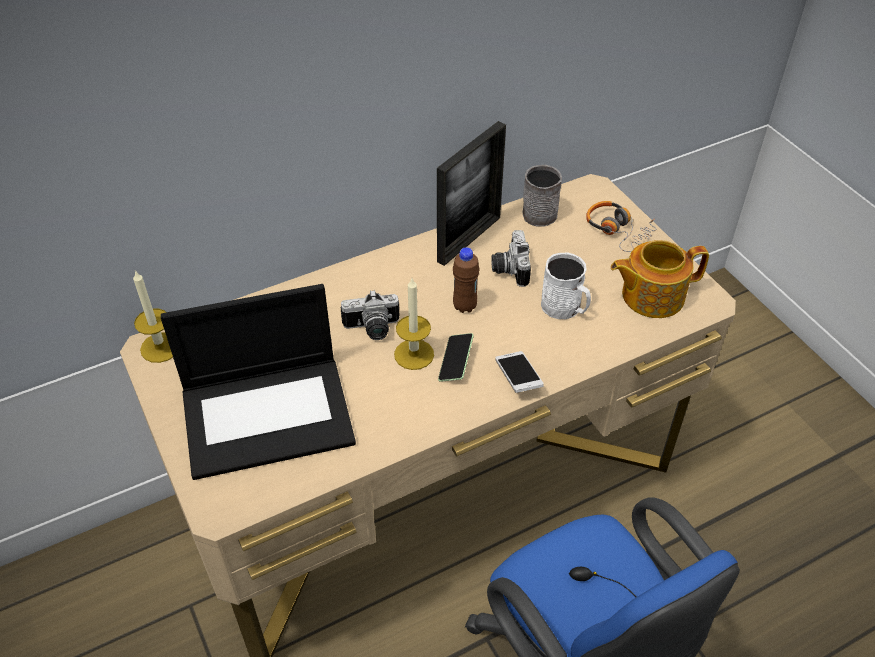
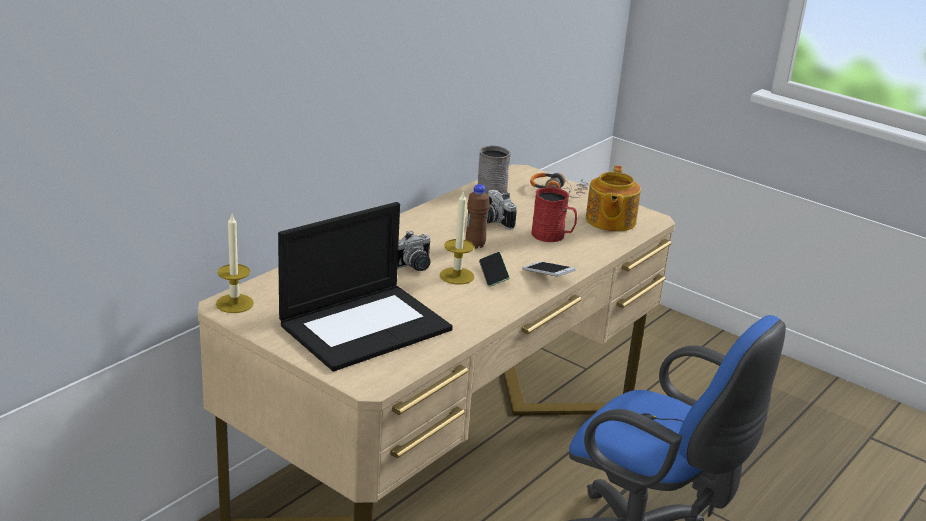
camera: 25 degrees left, 20 degrees down
(469, 239) = (447, 209): picture frame -> none
(565, 308) = (552, 236): white mug -> red mug
(651, 295) = (609, 221): teapot -> teapot turned 45 degrees counterclockwise

